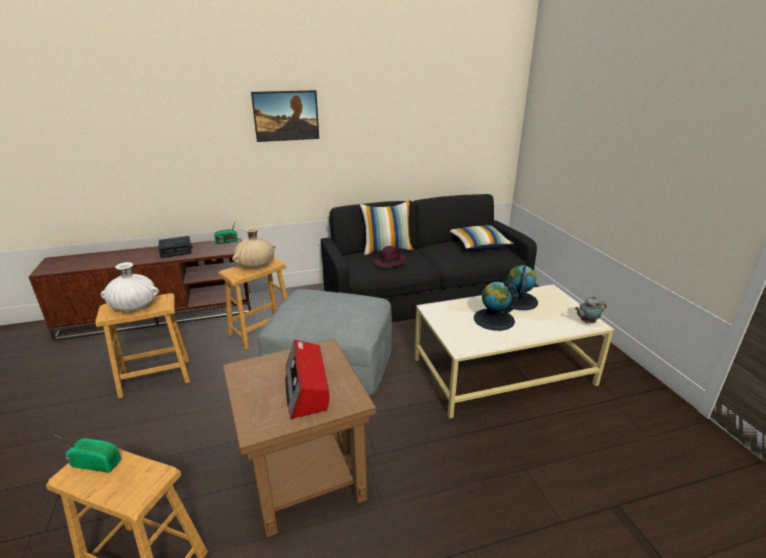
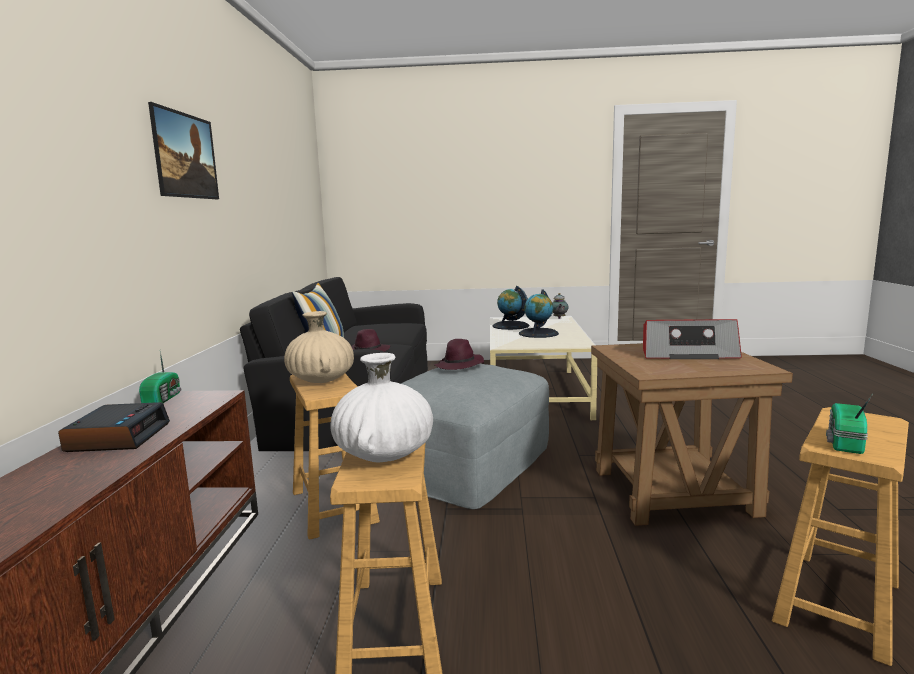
camera: 70 degrees left, 15 degrees down
(348, 301) = (459, 366): none -> purple hat
(479, 245) = (373, 326): pillow -> none

